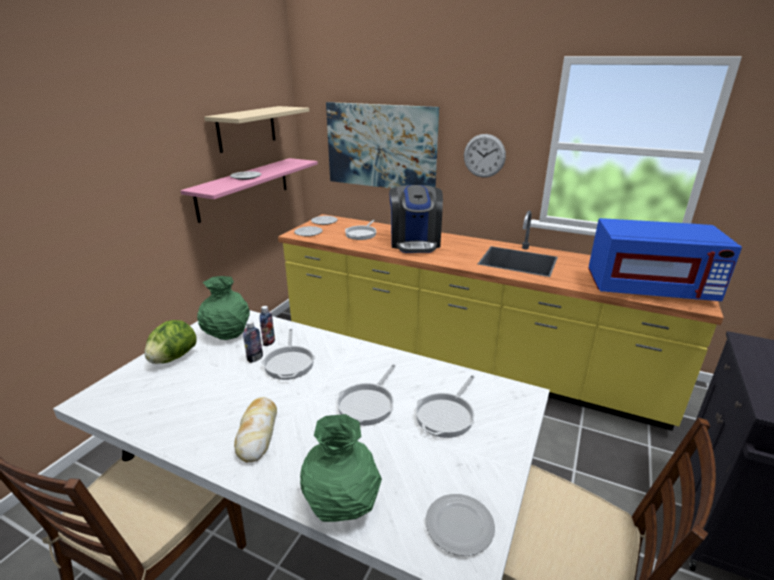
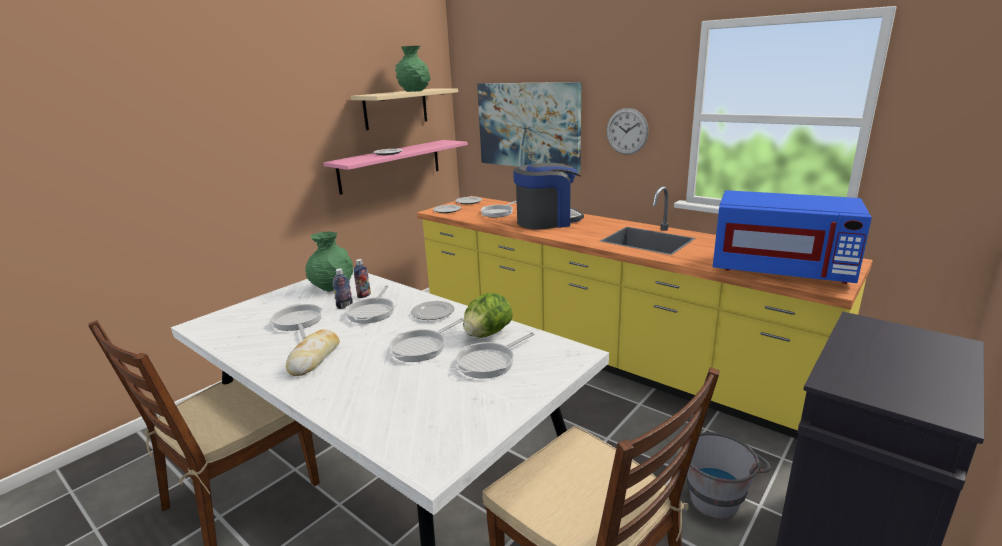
camera: 15 degrees right, 5 degrees down
(173, 358) = (278, 301): lettuce -> lettuce (487, 334)
(212, 385) = (298, 322): none -> frying pan
(342, 503) = (353, 412): green vase -> green vase (414, 91)
(415, 242) = (547, 221): coffee machine -> coffee machine turned 120 degrees counterclockwise
(459, 525) = (443, 440): plate -> plate (433, 312)
(616, 491) = (718, 495): none -> grey bucket

